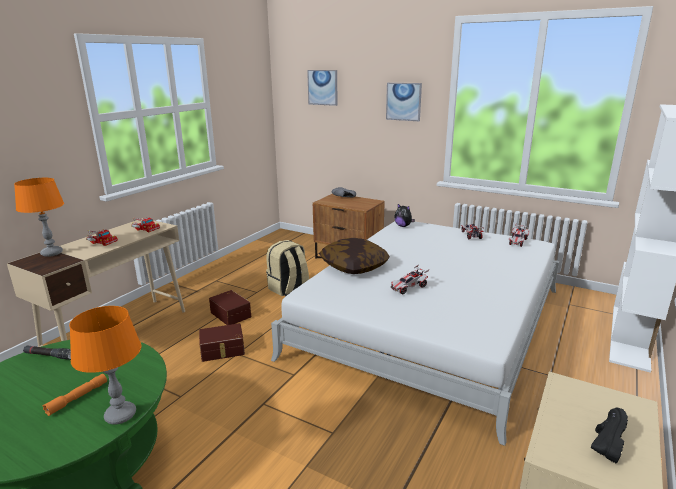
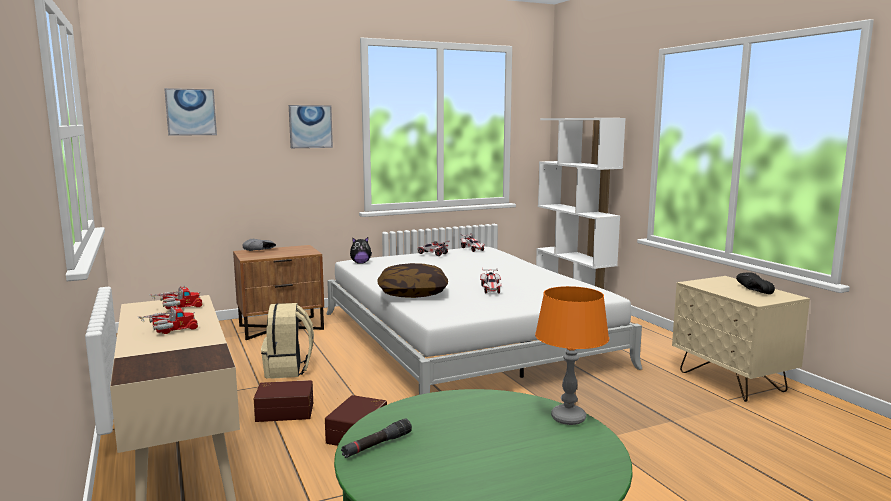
camera: 55 degrees left, 10 degrees down
(52, 253) = (144, 357): orange table lamp -> none
(77, 398) = (508, 435): orange flashlight -> none

